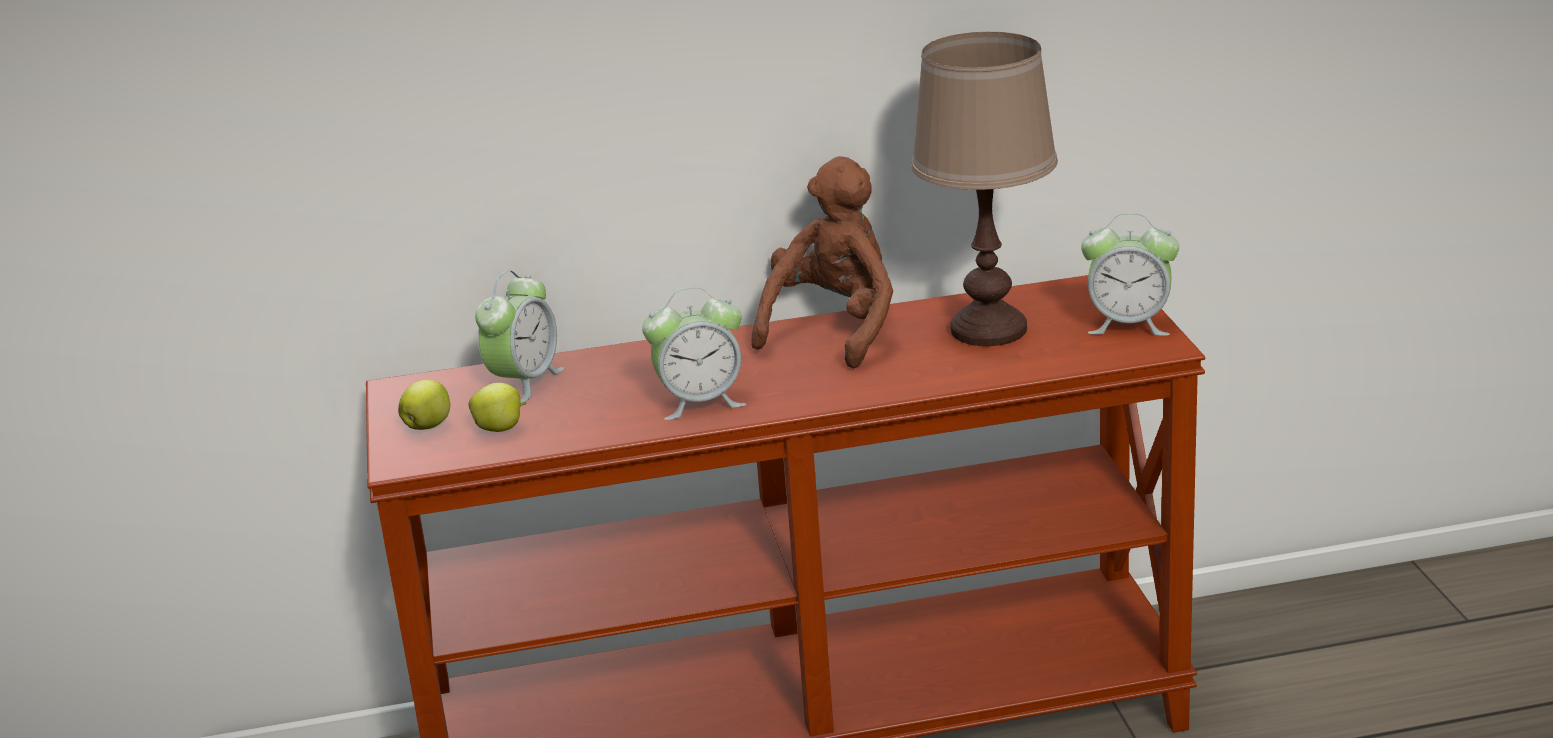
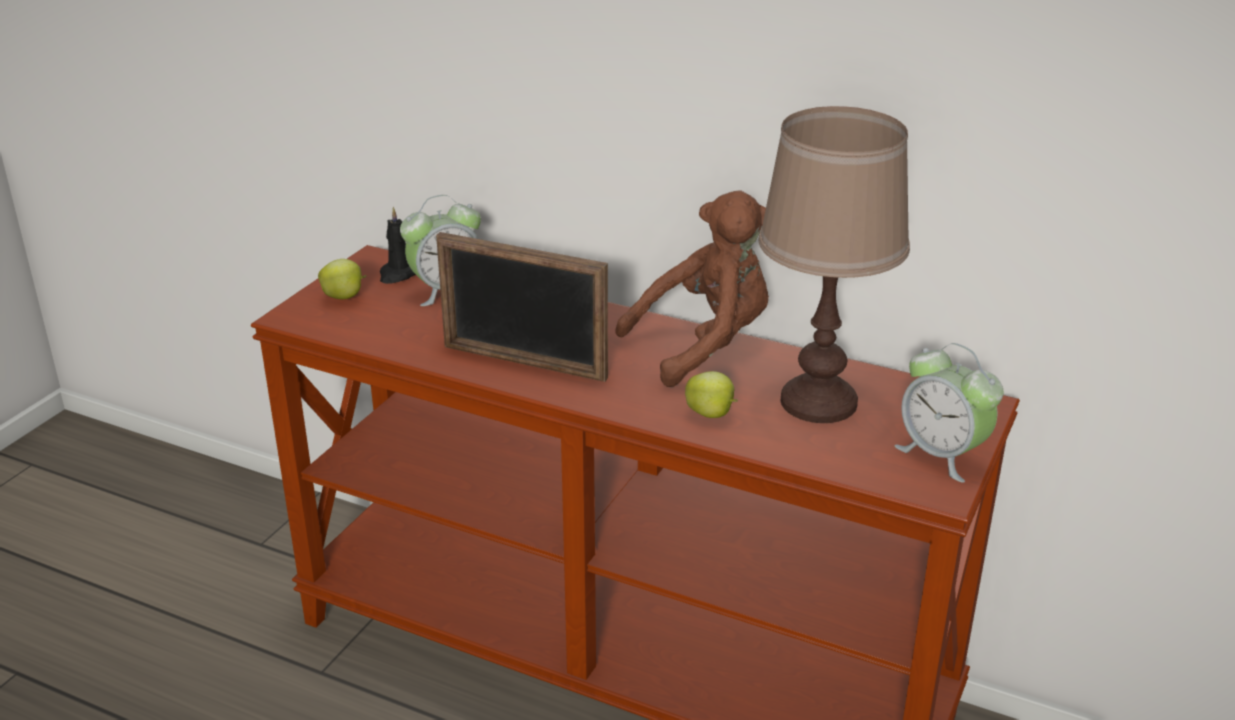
camera: 35 degrees right, 5 degrees up
(450, 389) = (398, 274): none -> black candle
(501, 429) = (378, 320): apple -> apple (711, 414)
(700, 402) = (524, 363): alarm clock -> picture frame

